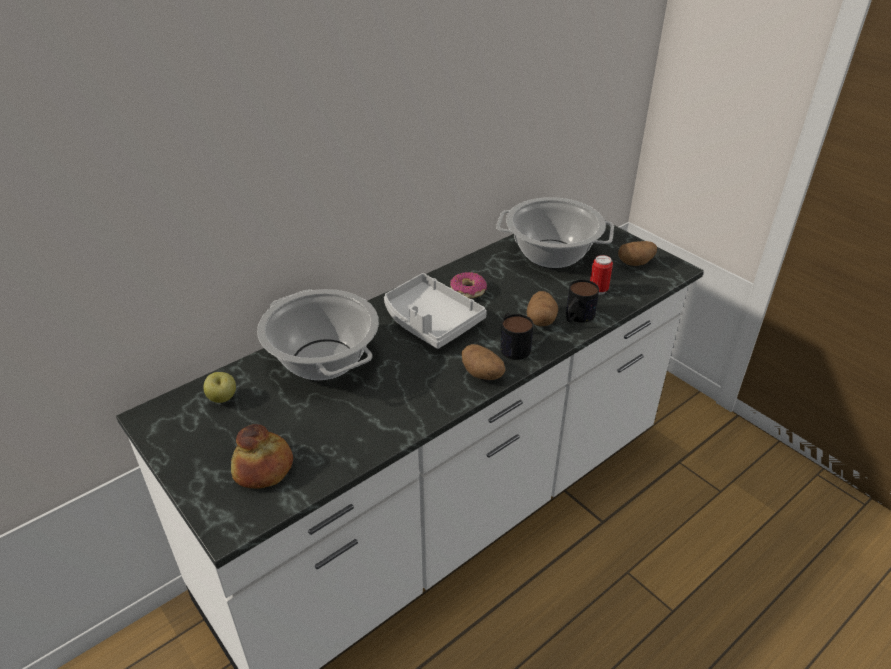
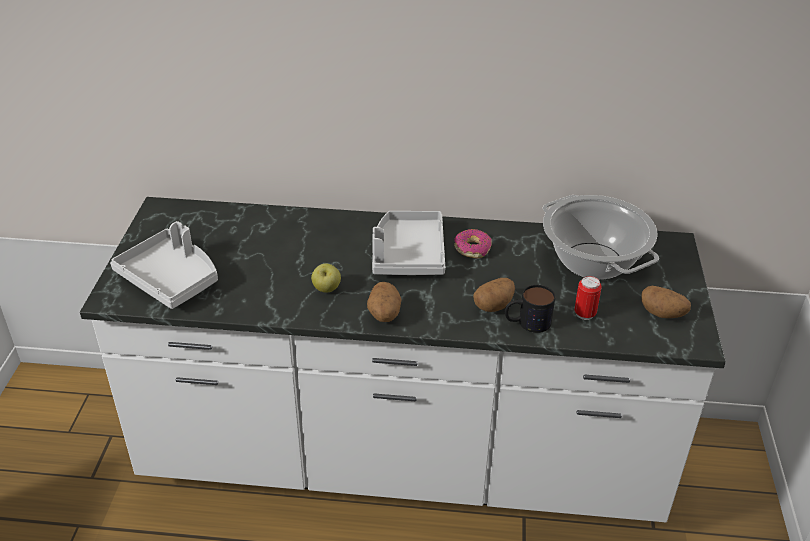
camera: 45 degrees right, 0 degrees up
(222, 398) = (208, 222): apple -> apple (326, 289)
(264, 467) = (171, 278): bread -> grey tray
(322, 360) = (297, 235): cooking pot -> none
(512, 345) = (440, 309): mug -> none

